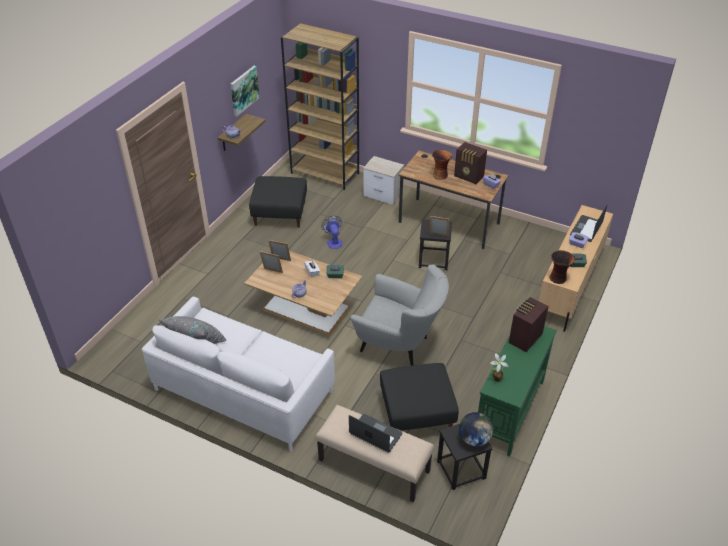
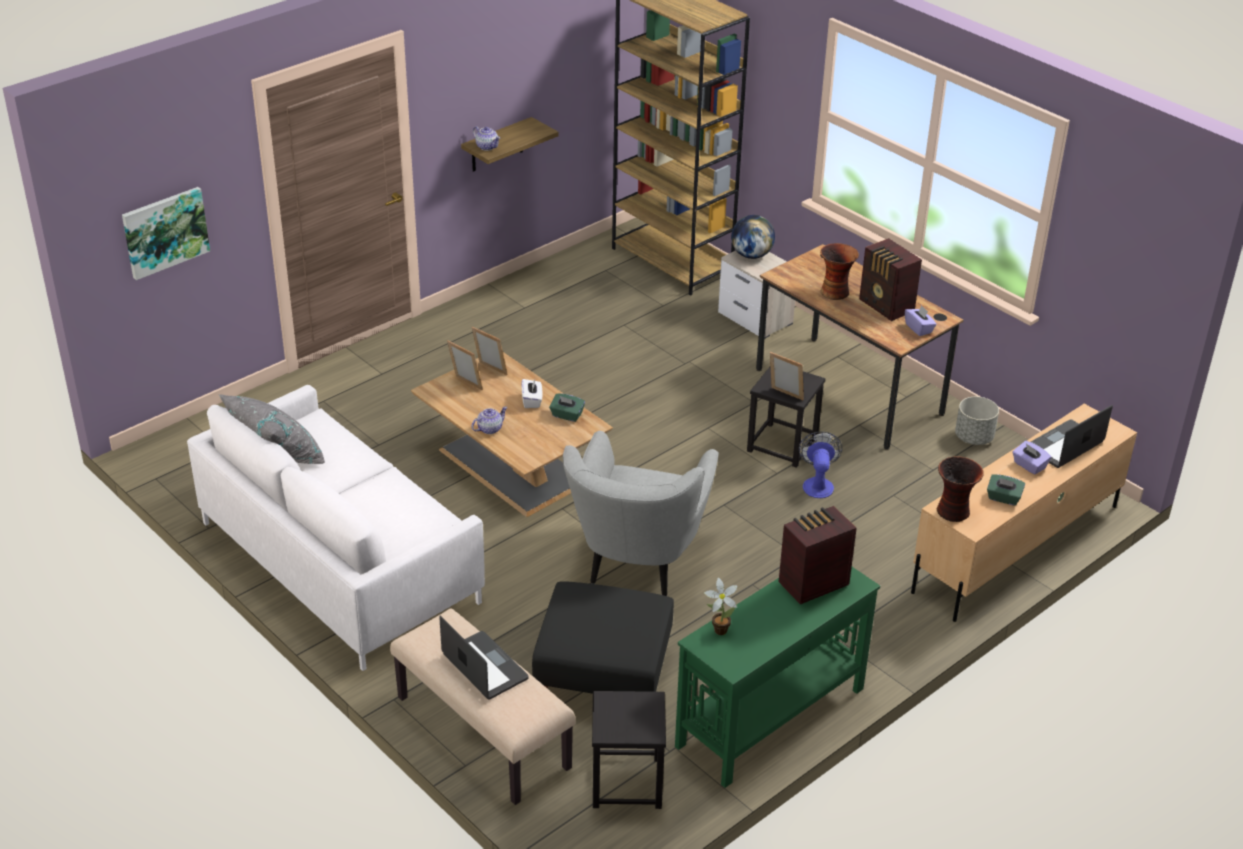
camera: 20 degrees right, 5 degrees down
(243, 90) = (532, 74): picture -> picture (165, 231)
(280, 213) = (556, 308): black ottoman -> none
(333, 241) = (622, 373): fan -> fan (817, 484)
(399, 345) = (637, 564): grey armchair -> grey armchair turned 60 degrees clockwise
(474, 439) = (643, 721): globe -> globe (751, 255)
(519, 232) = (974, 438): none -> grey planter

